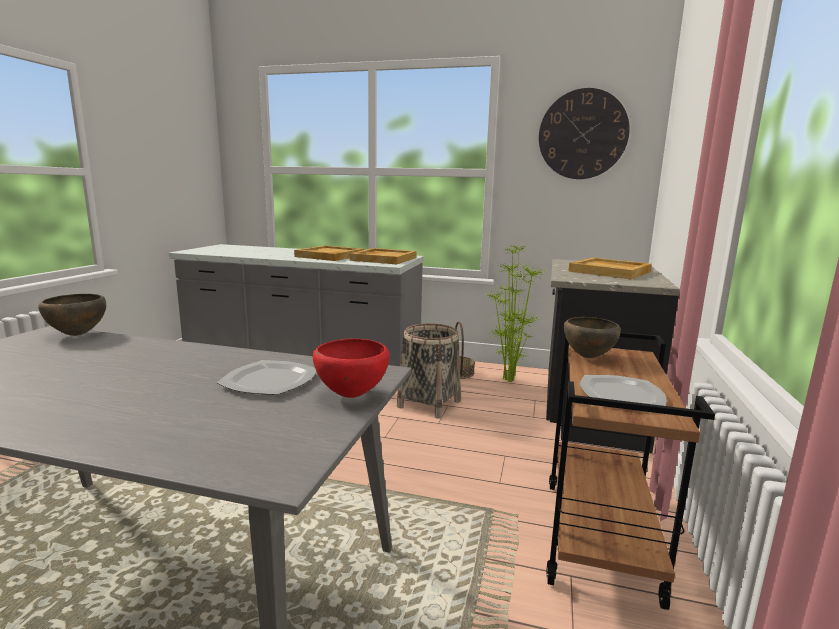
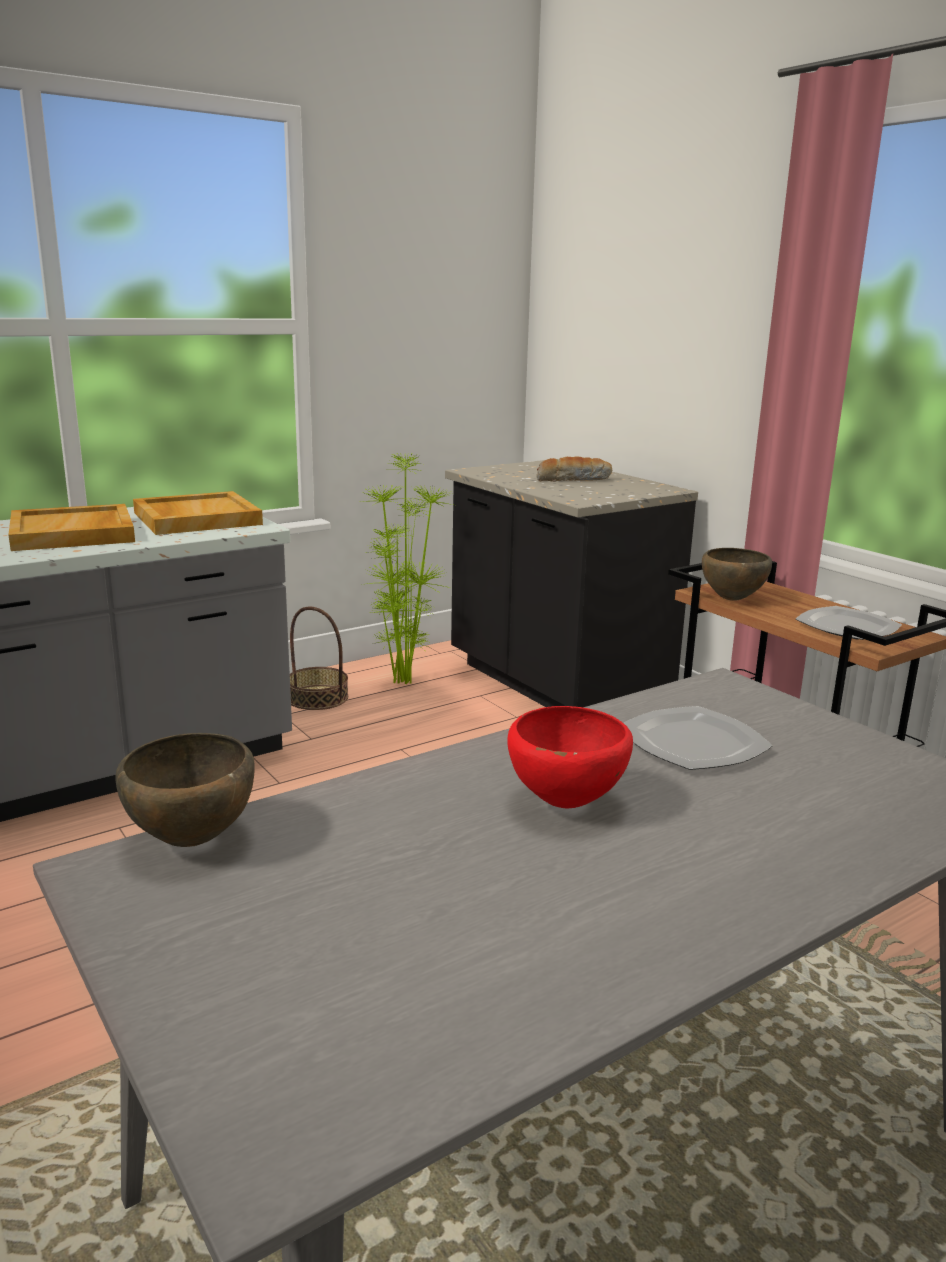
camera: 50 degrees left, 5 degrees up
(351, 396) = (794, 717): red bowl -> red bowl (565, 804)
(429, 404) = (376, 758): basket -> none
(582, 134) = (434, 260): wall clock -> none
(610, 271) = (573, 479): beige tray -> bread

